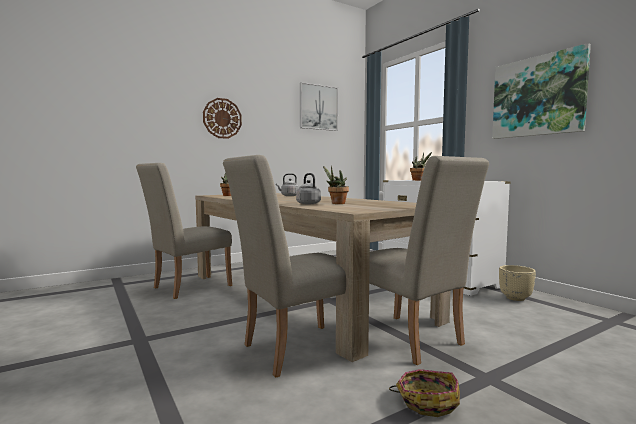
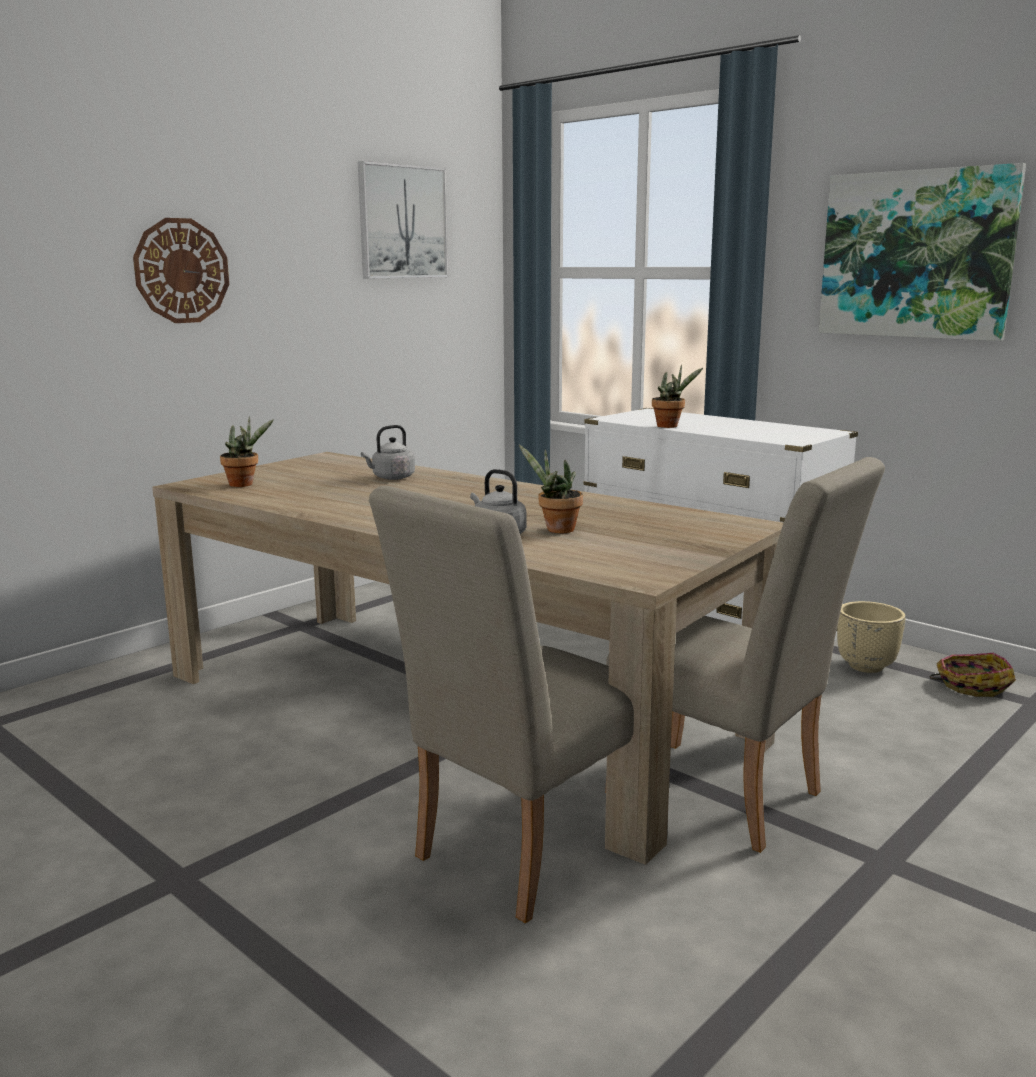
camera: 15 degrees left, 10 degrees up
(187, 287) = (172, 715): beige chair -> none
(427, 401) = (809, 925): basket -> basket (971, 685)

